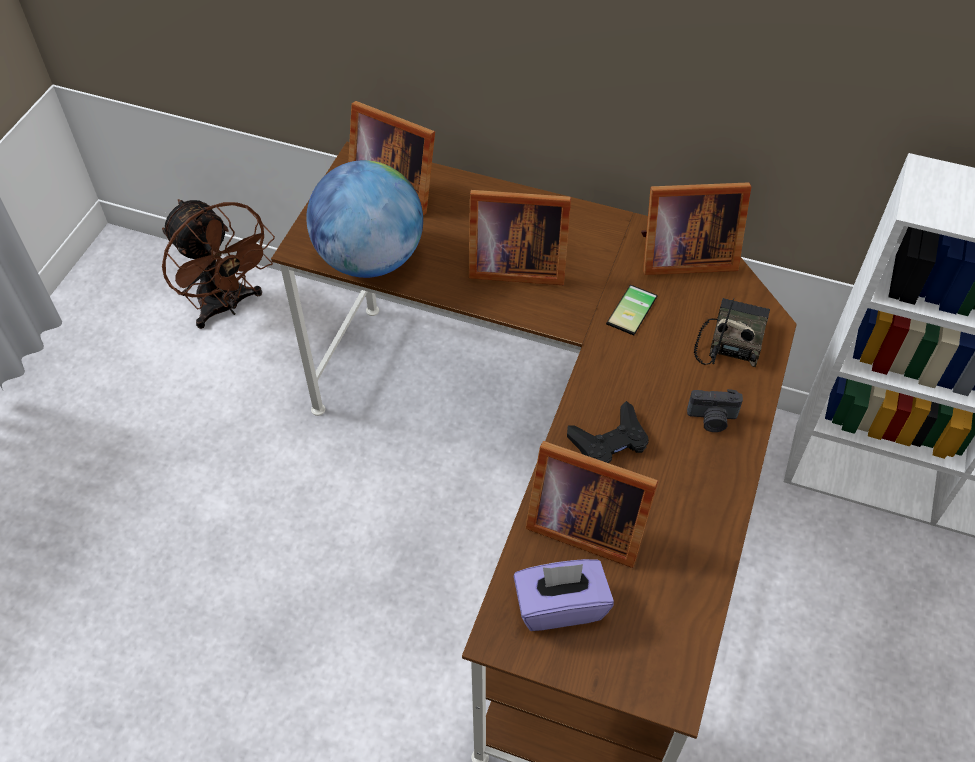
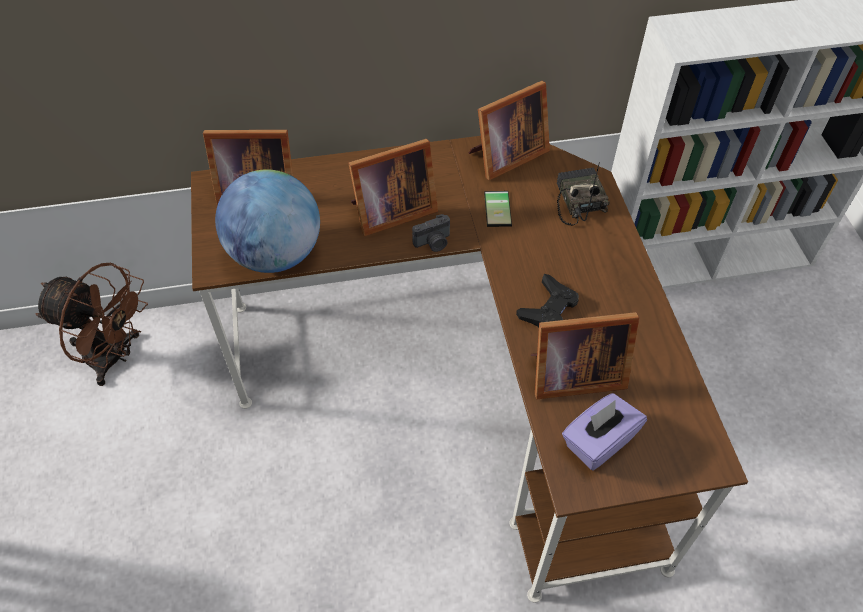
camera: 30 degrees left, 0 degrees up
(712, 419) = (604, 260): camera -> camera (433, 243)

